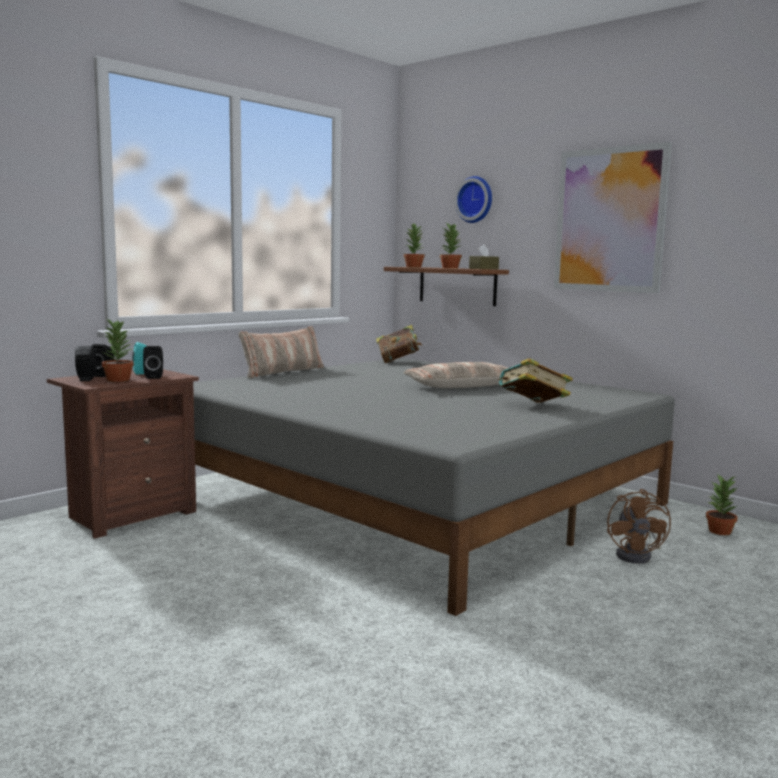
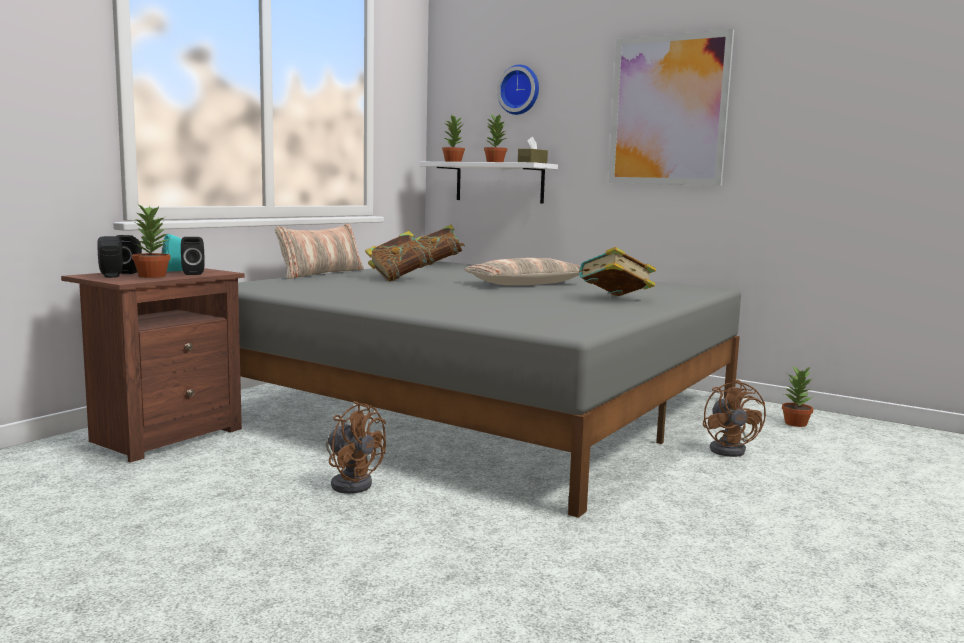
camera: 10 degrees left, 0 degrees up
(268, 568) = (351, 482): none -> brown fan
(347, 379) = (399, 279): none -> book
(457, 286) = (499, 182): brown shelf -> white shelf

